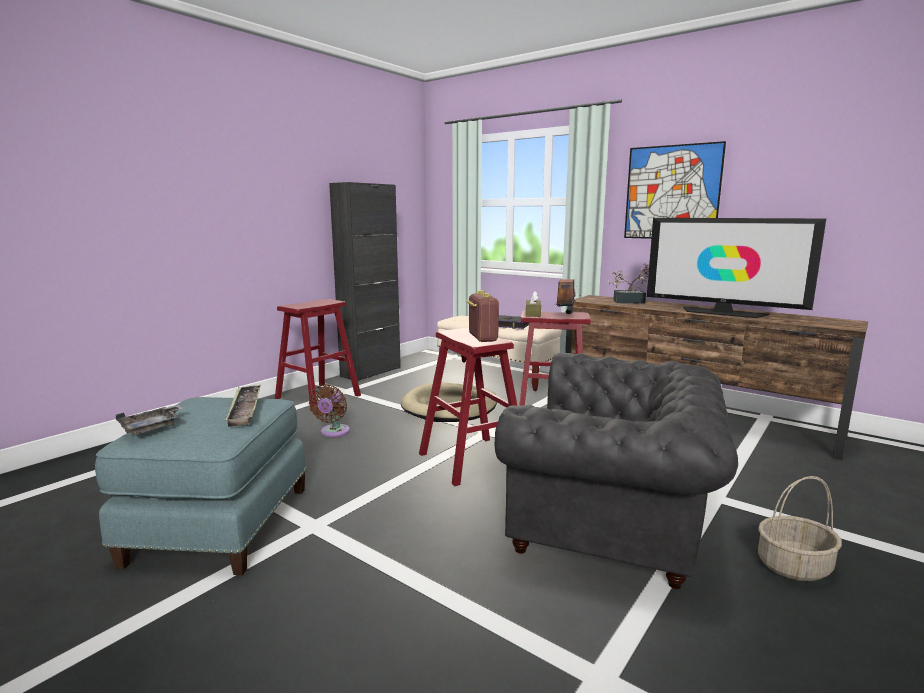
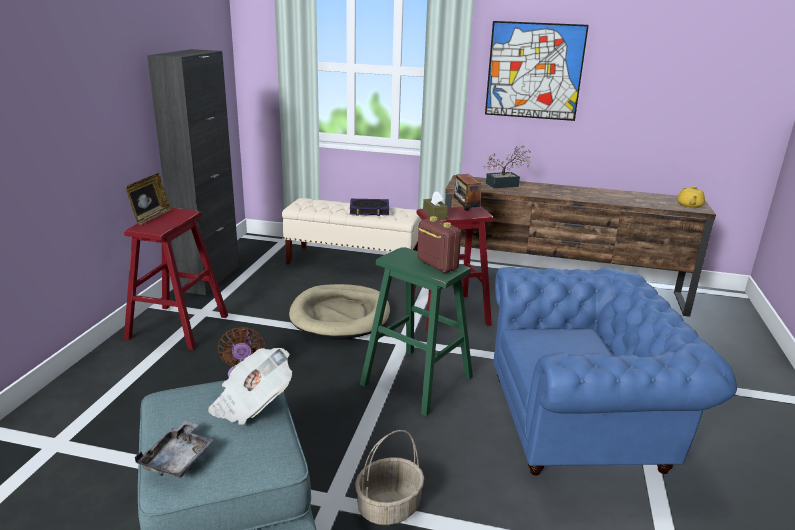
camera: 25 degrees left, 10 degrees up
(245, 409) = (251, 403): tray -> newspaper
(305, 301) = (150, 217): none -> picture frame
(472, 460) = (416, 380): red stool -> green stool
(615, 523) = (583, 422): grey armchair -> blue armchair
(722, 313) = (595, 196): television -> none
(793, 567) = (721, 429): basket -> basket (388, 507)
(837, 324) = (689, 205): none -> yellow teapot

